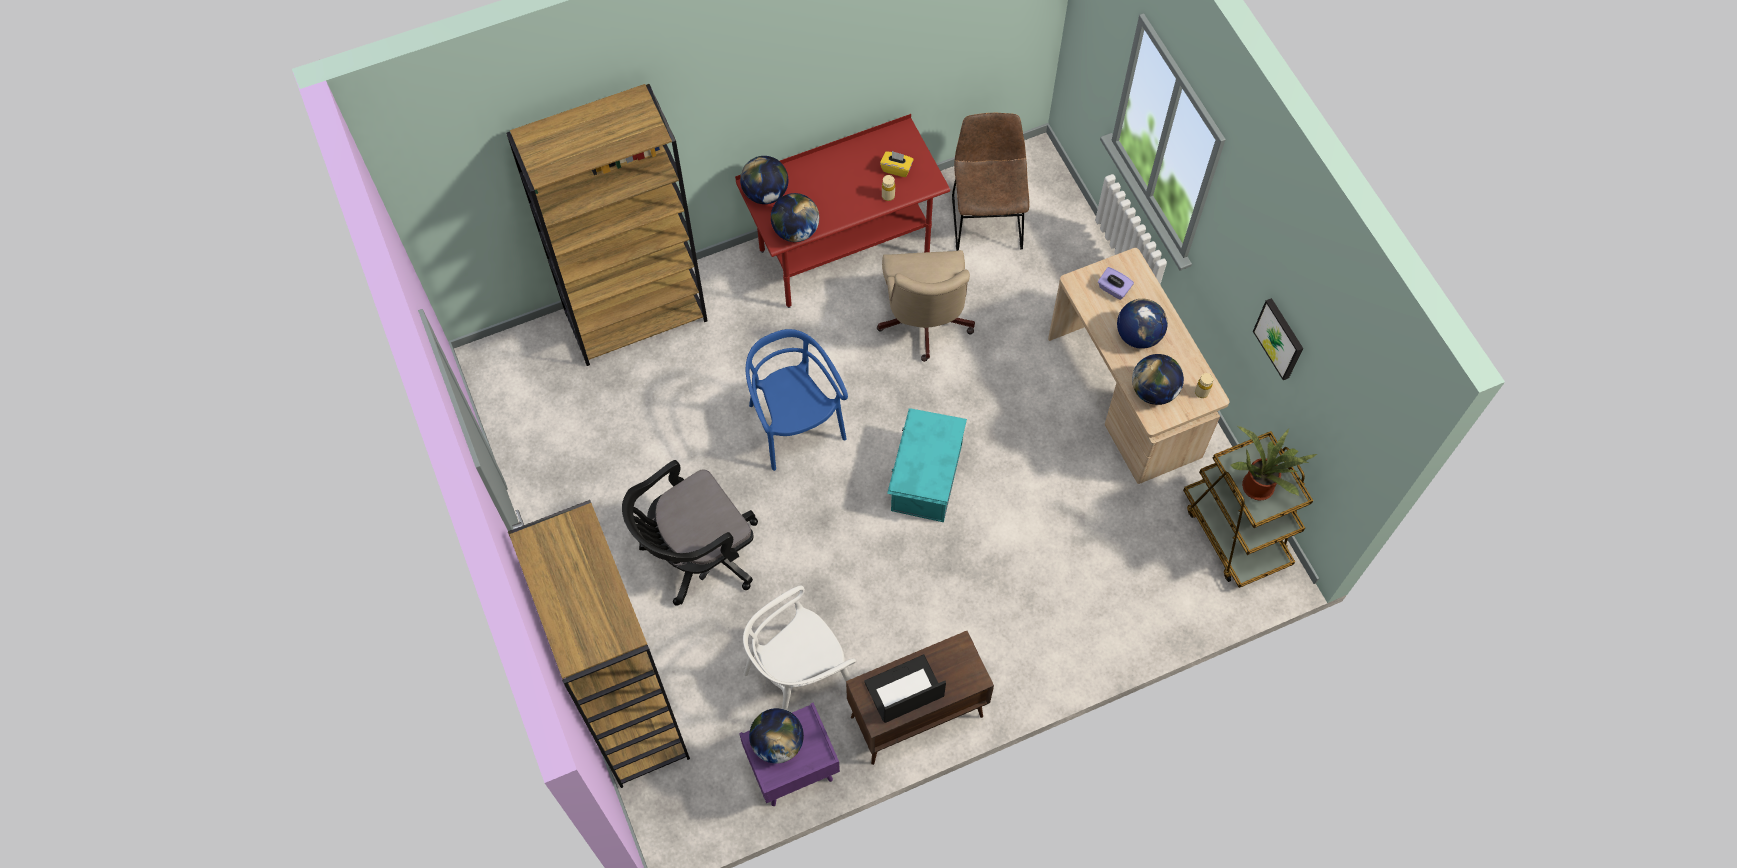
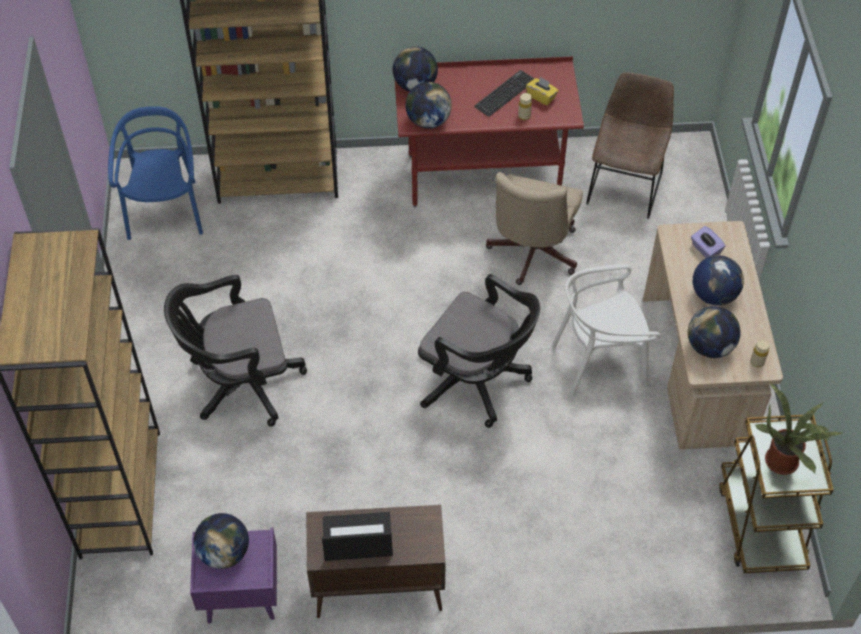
camera: 20 degrees right, 10 degrees down
(794, 425) = (377, 303): blue chair -> blue chair (165, 211)
(798, 676) = (283, 516): white chair -> white chair (599, 361)
(859, 176) = (504, 93): none -> keyboard
(925, 477) = (477, 382): turquoise storage box -> black office chair
(1280, 338) = (839, 311): picture -> none

